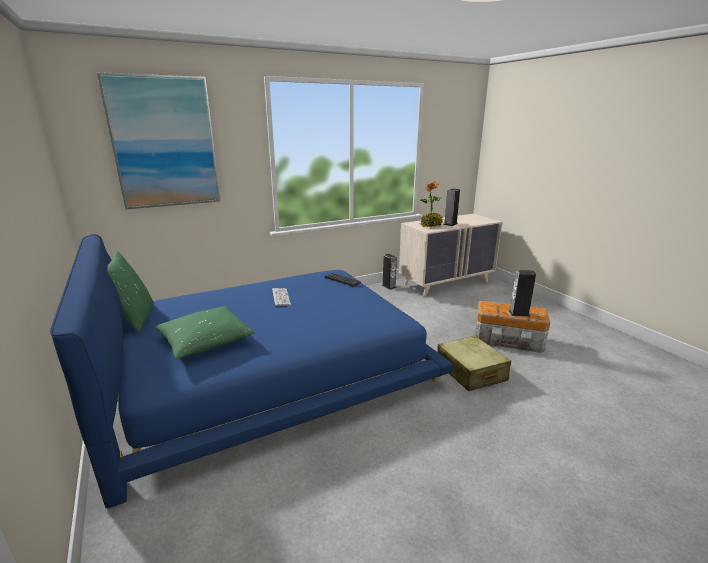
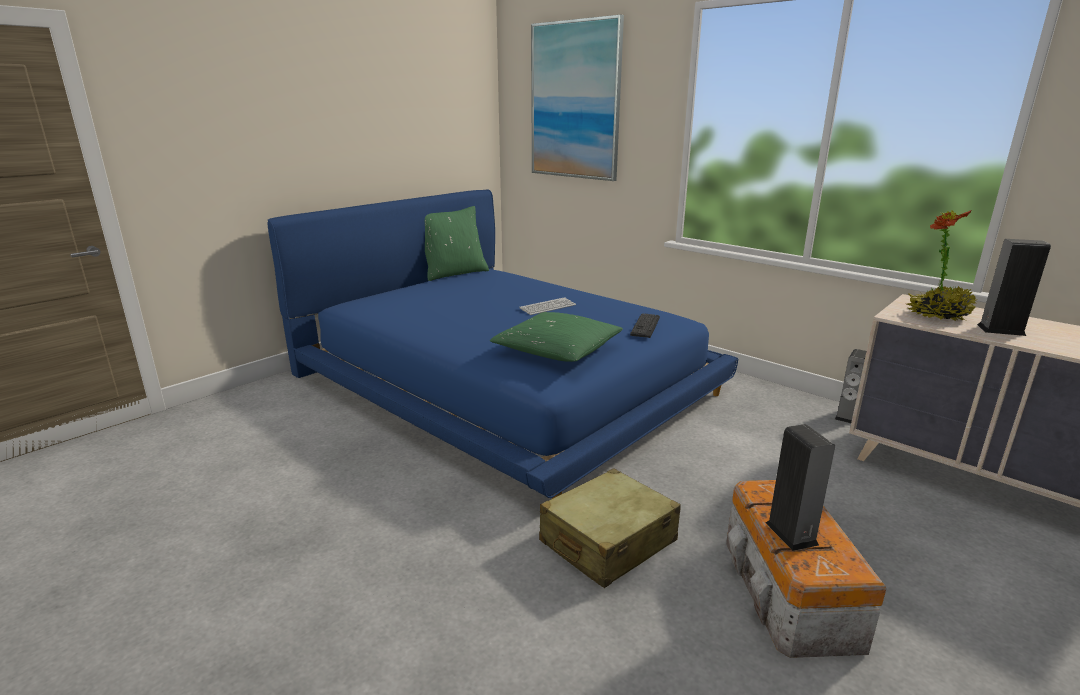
camera: 70 degrees right, 0 degrees up
(205, 341) = (422, 301): green pillow -> green pillow (557, 350)

